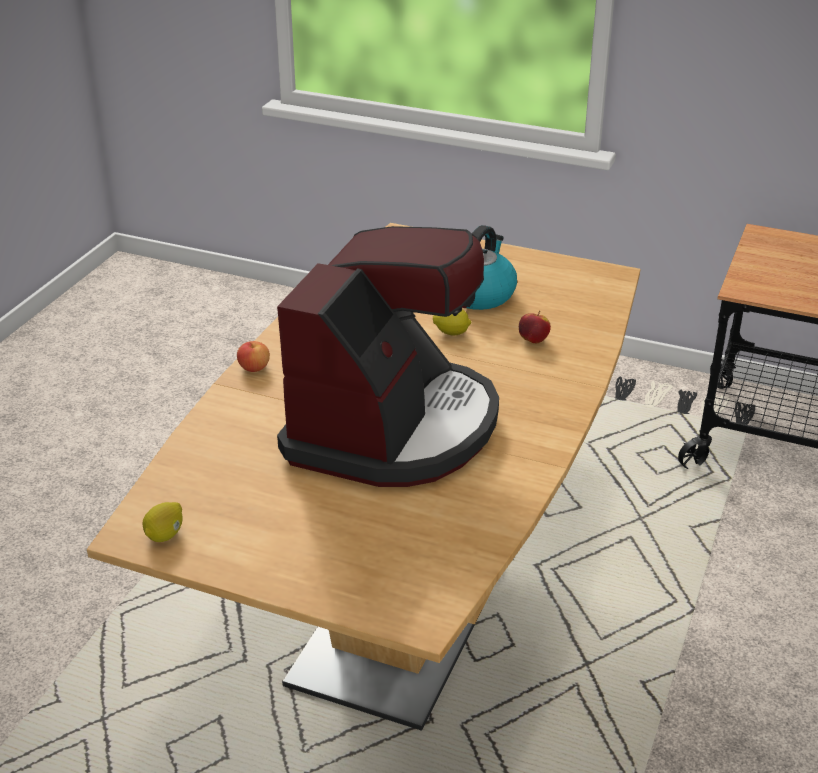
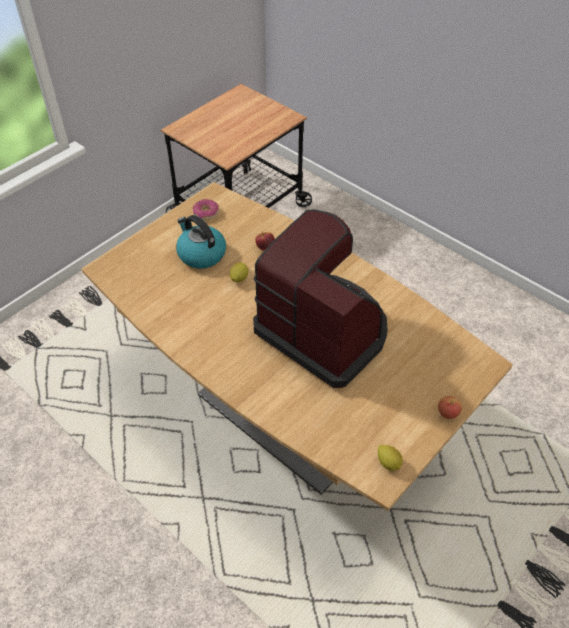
camera: 70 degrees left, 15 degrees up
(254, 368) = (228, 383): apple -> apple (447, 413)
(565, 278) = (206, 213): none -> donut

